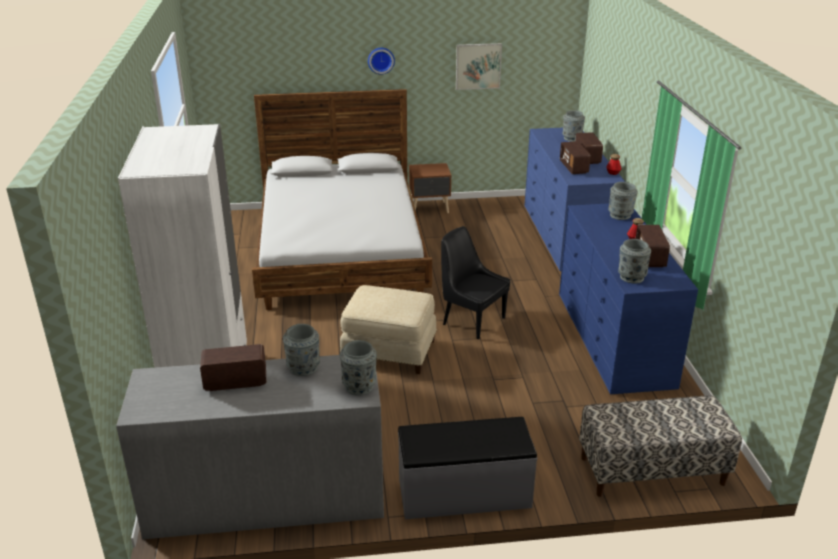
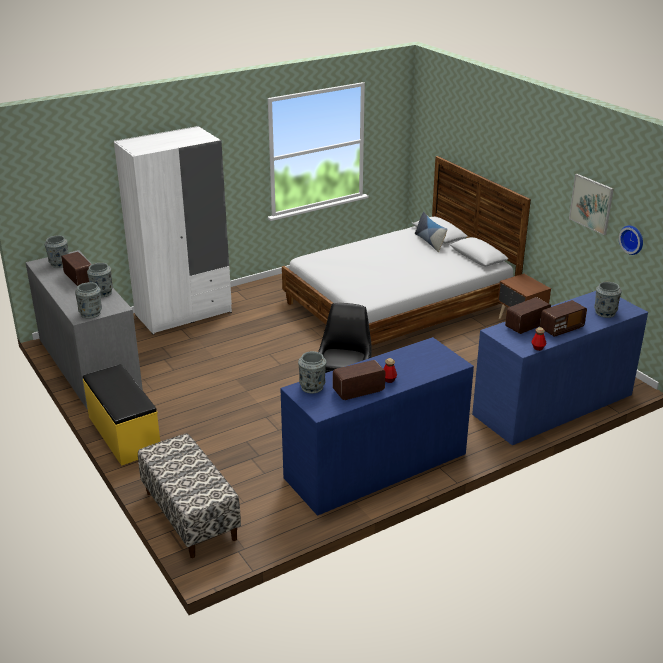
camera: 65 degrees right, 0 degrees up
(315, 179) = (430, 242): none -> pillow
(381, 60) = (520, 163): wall clock -> wall clock (633, 239)
(389, 352) = (270, 364): beige ottoman -> none
(464, 494) = (123, 434): grey bench -> yellow bench
(620, 215) = (436, 365): grey vase -> grey vase (59, 264)

